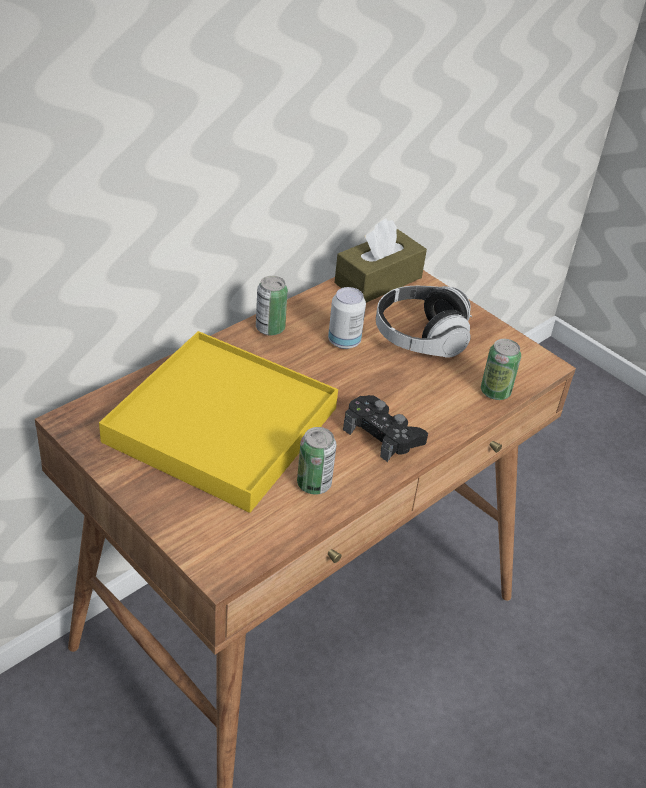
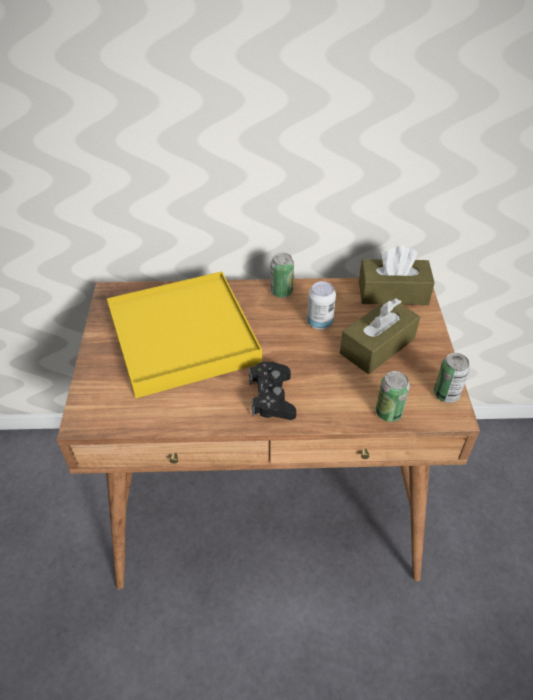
camera: 45 degrees right, 5 degrees up
(314, 484) = (191, 403): can -> can (446, 394)
(420, 337) = (377, 346): headphones -> brown tissue box

